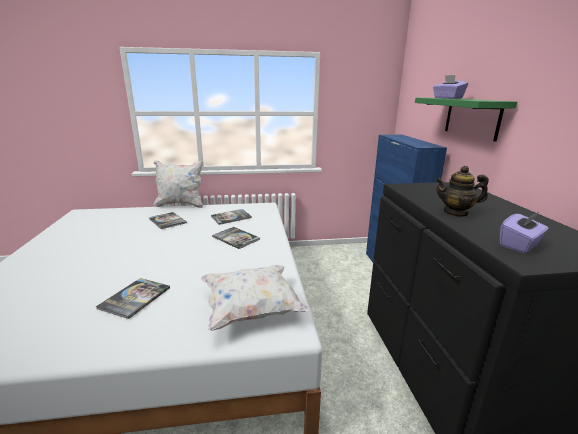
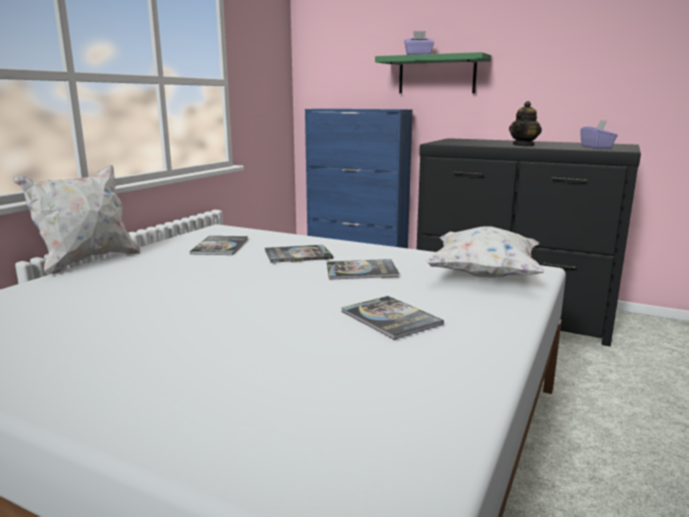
camera: 55 degrees left, 5 degrees down
(167, 221) = (144, 276): book -> book (361, 271)

